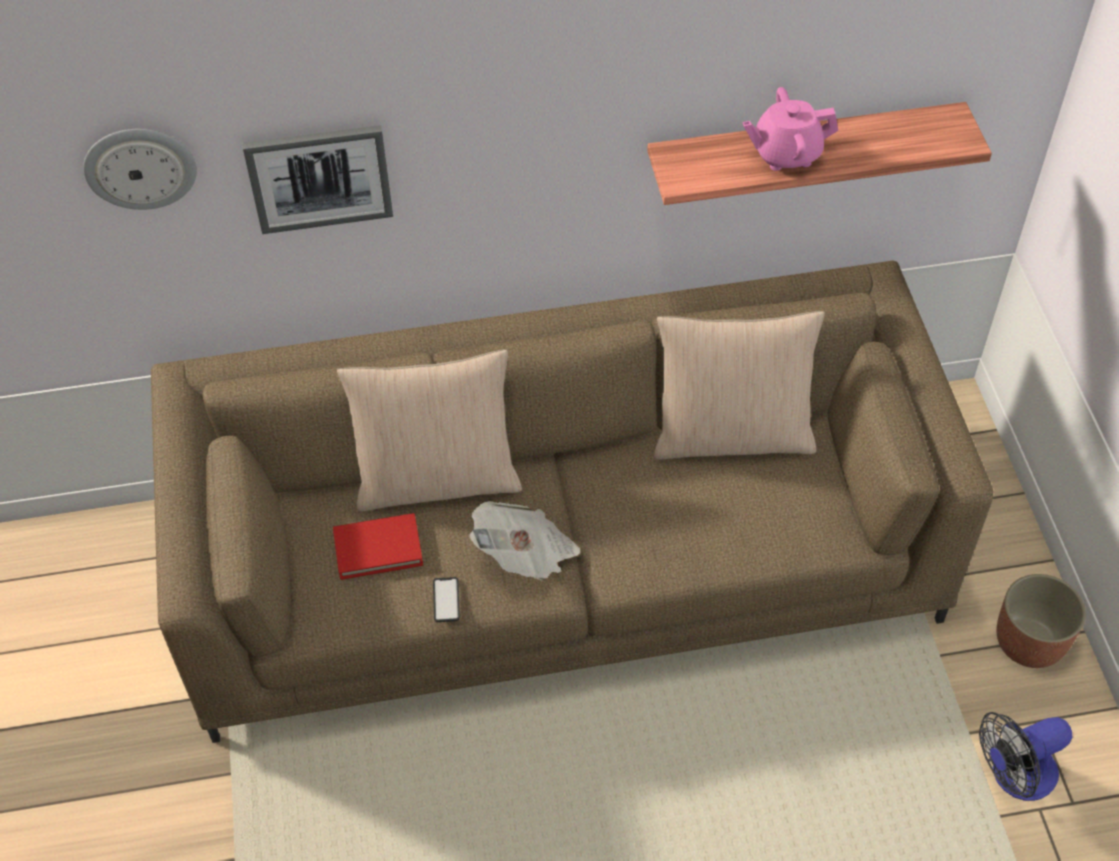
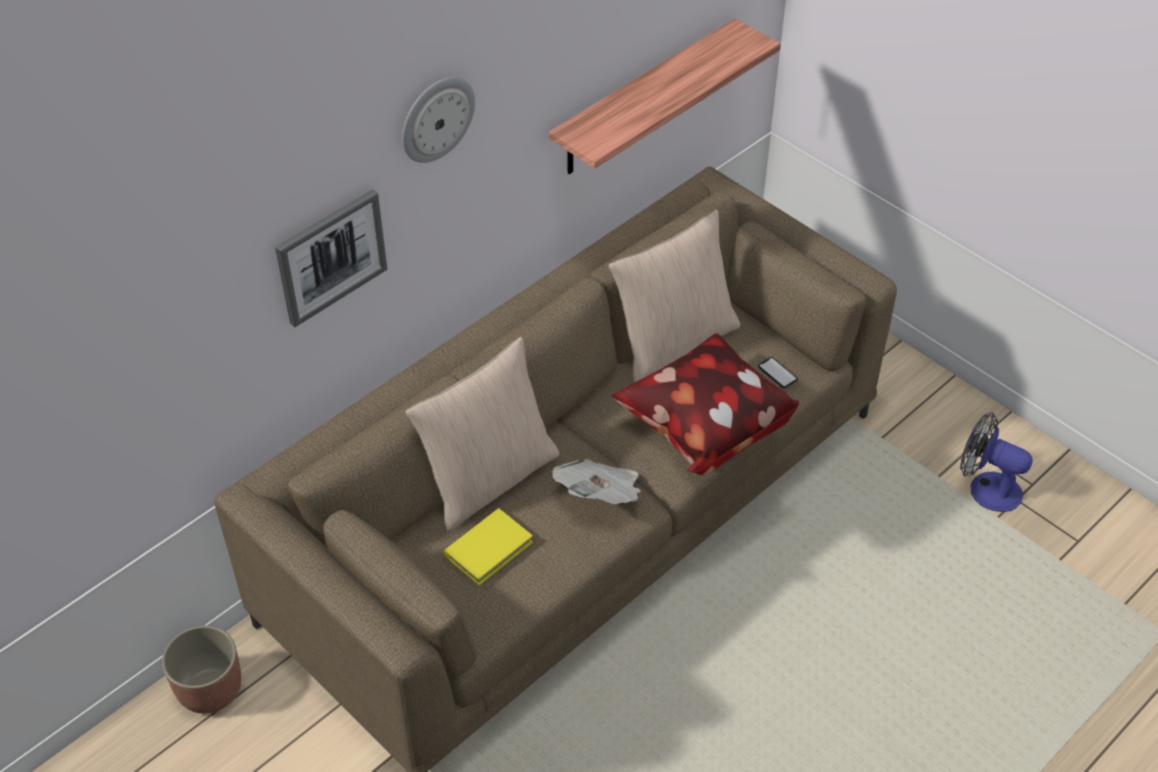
camera: 35 degrees left, 5 degrees down
(140, 167) = (199, 302): wall clock -> wall clock (436, 118)
(378, 549) = (488, 549): red book -> yellow book
(446, 600) = (571, 556): phone -> phone (777, 373)
(683, 541) = (702, 428): none -> pillow
(786, 154) = (650, 99): pink teapot -> none
(1014, 776) = (986, 488): fan -> fan turned 90 degrees clockwise
(1029, 641) = (928, 399): planter -> planter (210, 689)

